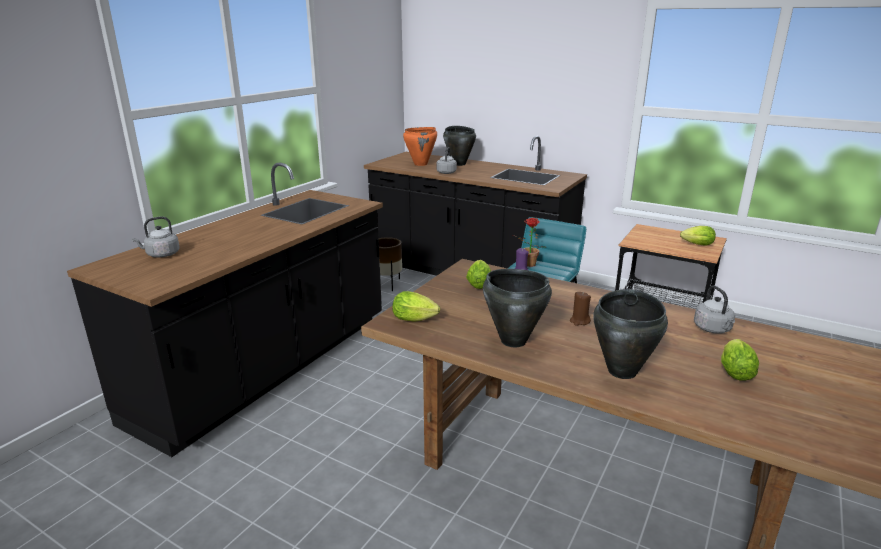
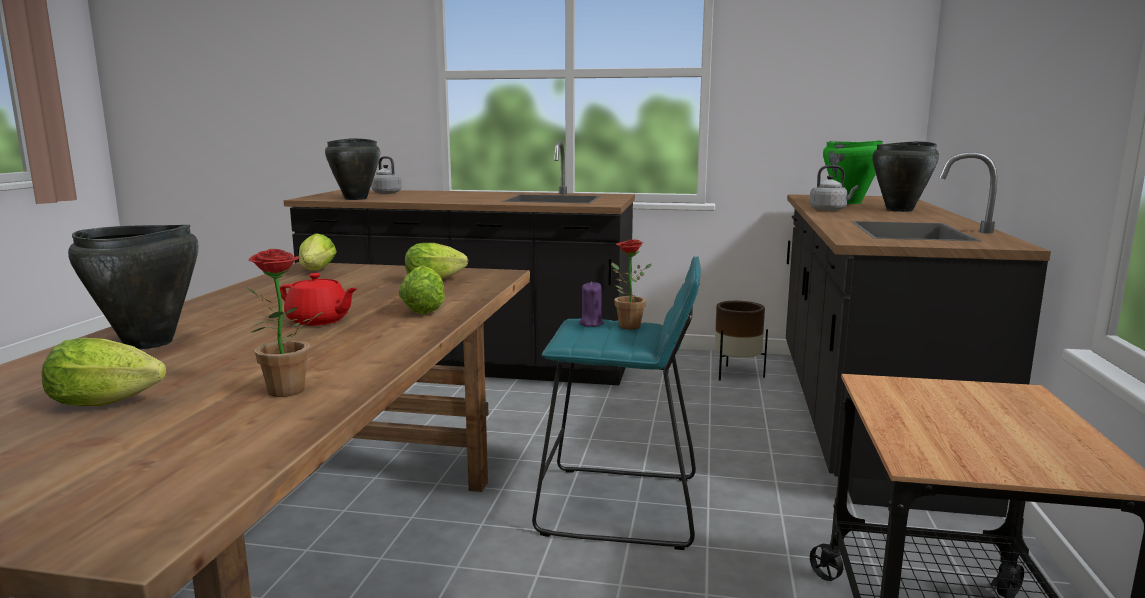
camera: 70 degrees right, 10 degrees down
(421, 164) = (849, 203): orange cooking pot -> green cooking pot
(513, 340) = (257, 300): black cooking pot -> black cooking pot (356, 198)
(579, 321) = (319, 321): brown candle -> red teapot
(695, 244) = (999, 448): lettuce -> lettuce (424, 309)
(713, 329) = (289, 393): grey kettle -> potted plant

